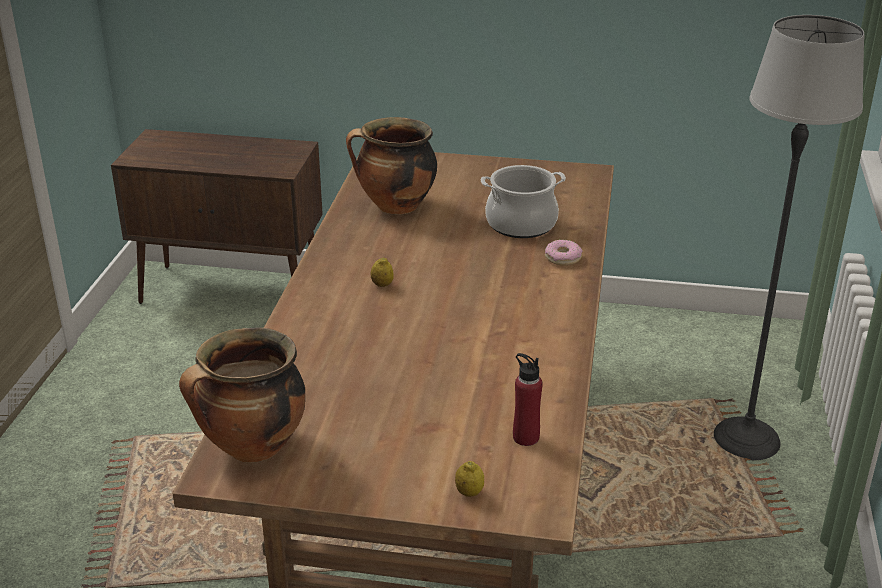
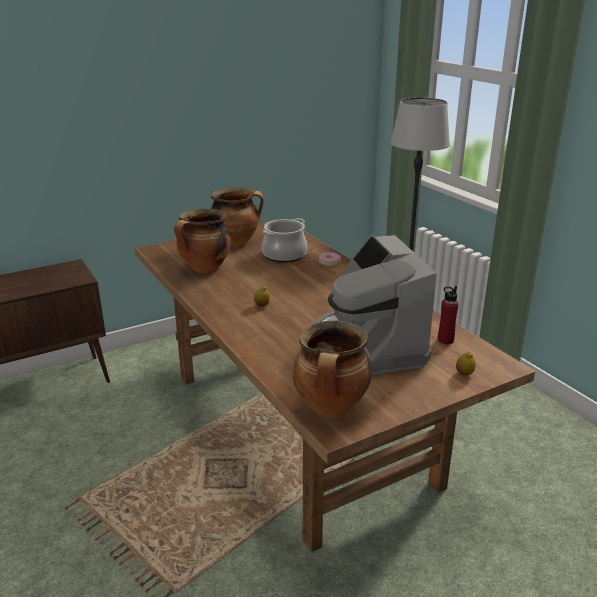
camera: 40 degrees left, 5 degrees down
(411, 396) = (366, 347): none -> coffee machine
(490, 182) = (236, 242): none -> cooking pot

